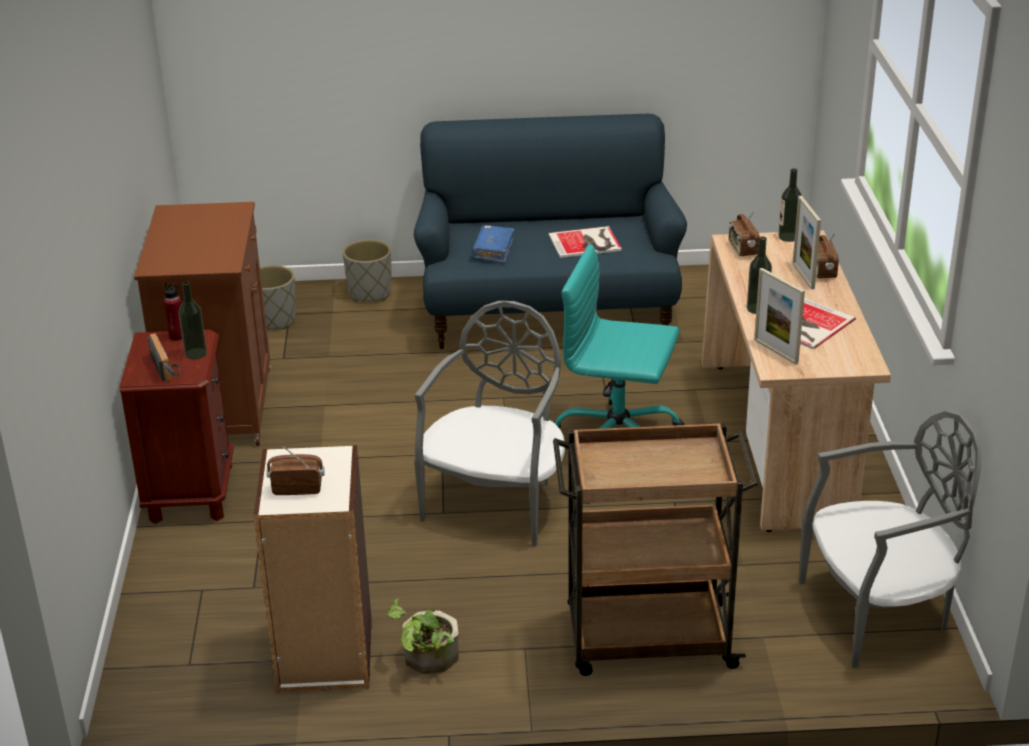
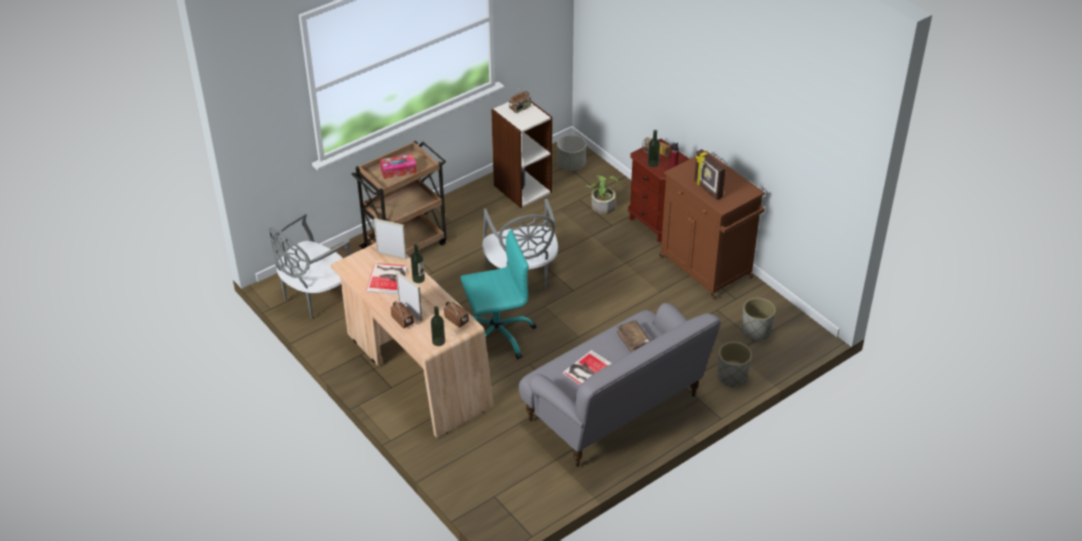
camera: 145 degrees right, 10 degrees up
(179, 662) = (571, 165): none -> grey planter
(222, 231) = (707, 189): none -> picture frame
(426, 660) = (483, 202): potted plant -> potted plant (603, 204)
(493, 250) = (634, 340): blue book -> brown book
(548, 313) = (615, 410): blue sofa -> grey sofa
(655, 465) = (398, 170): none -> tissue box

